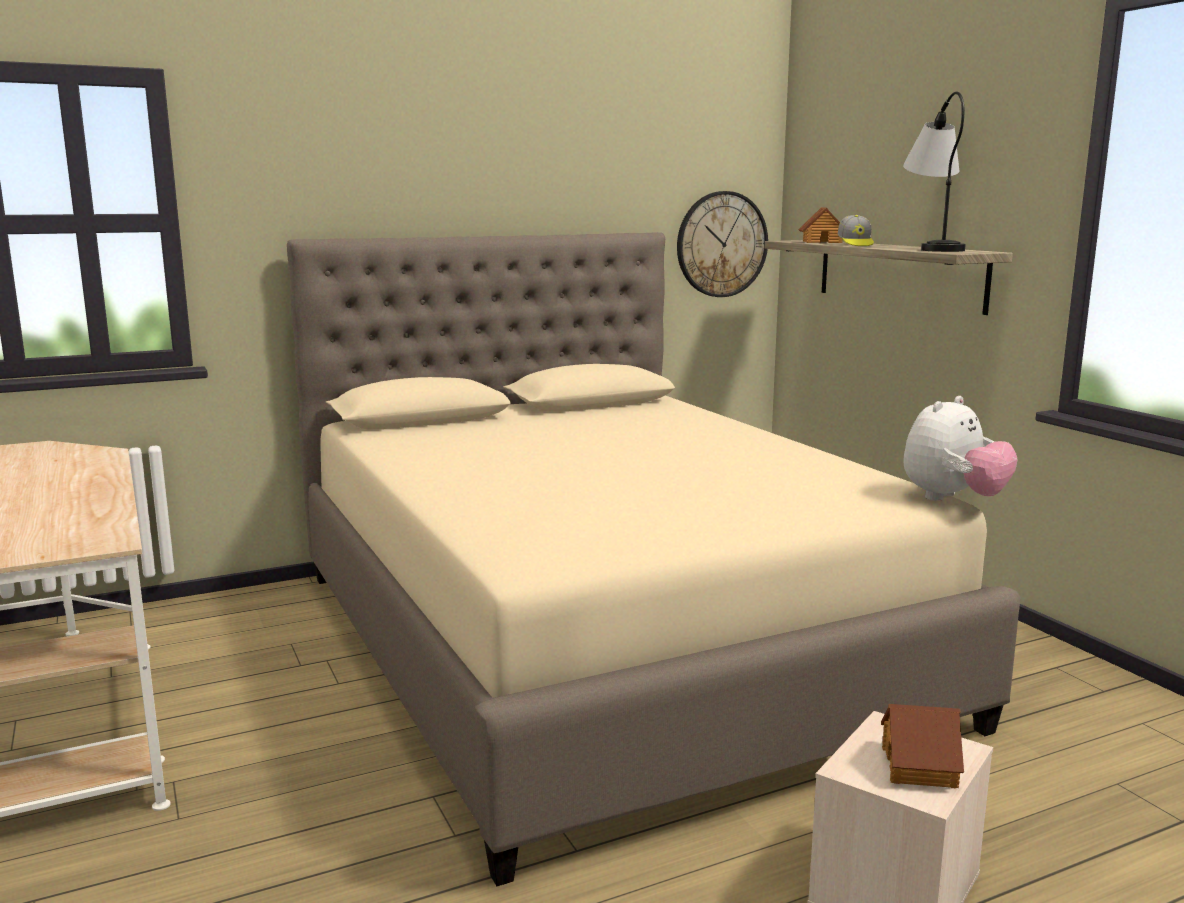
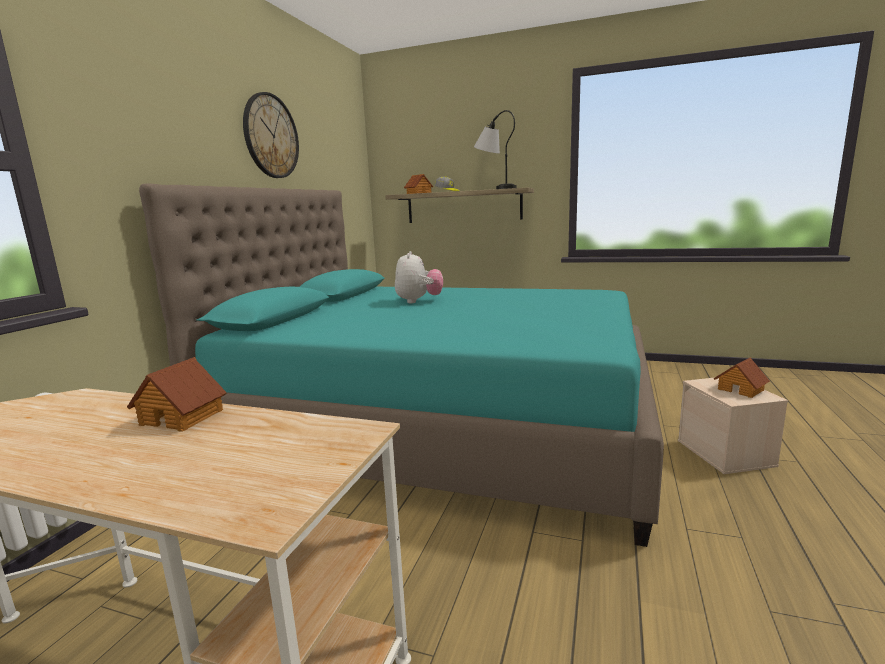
camera: 45 degrees left, 0 degrees up
(92, 491) = (183, 416): none -> toy house
(601, 643) = (442, 425): beige bed -> turquoise bed
(721, 244) = (353, 199): wall clock -> wall clock (271, 136)
(953, 499) = (612, 289): plush toy -> plush toy (419, 301)

